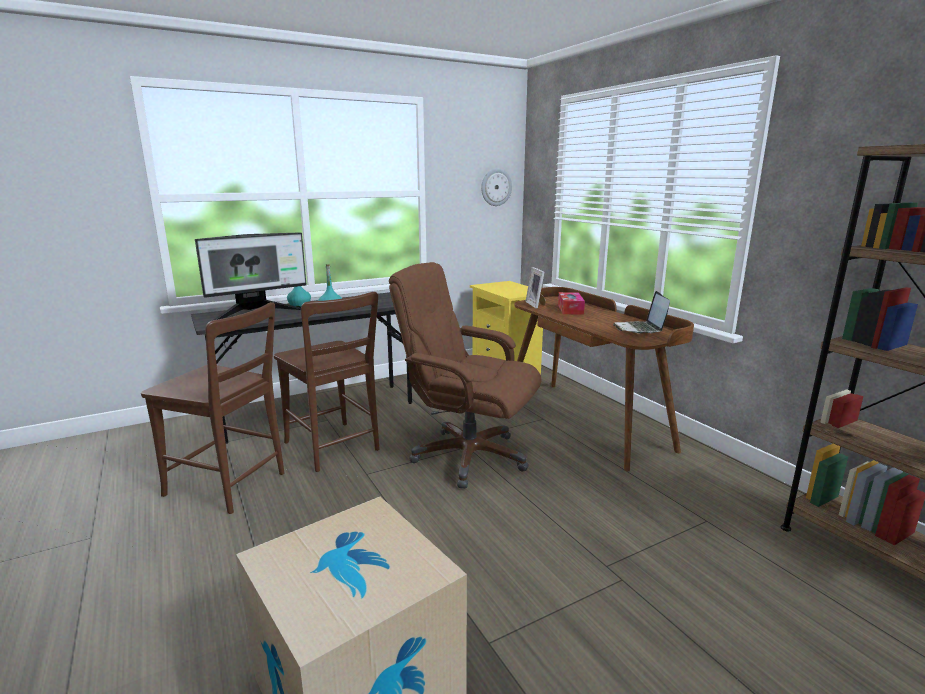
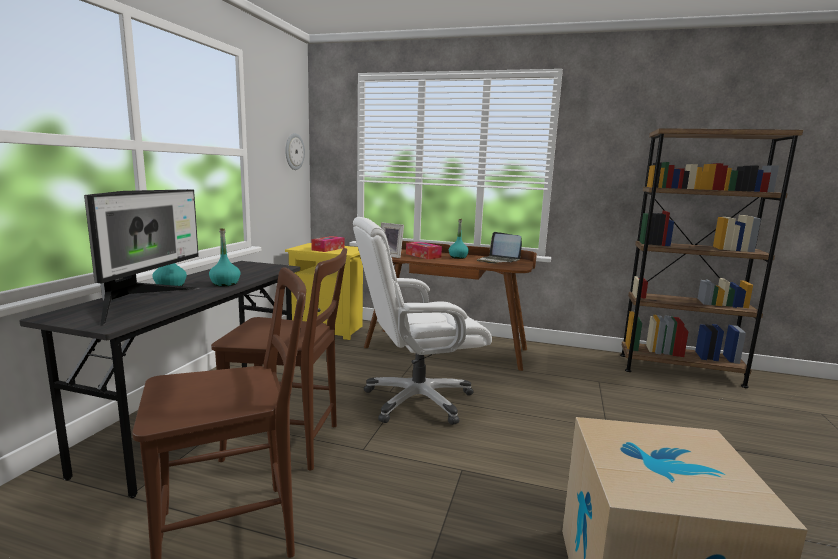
camera: 45 degrees left, 5 degrees down
(468, 456) = (417, 400): brown office chair -> white office chair
(506, 289) = (328, 249): none -> tissue box
(604, 317) = (458, 257): none -> turquoise bottle

